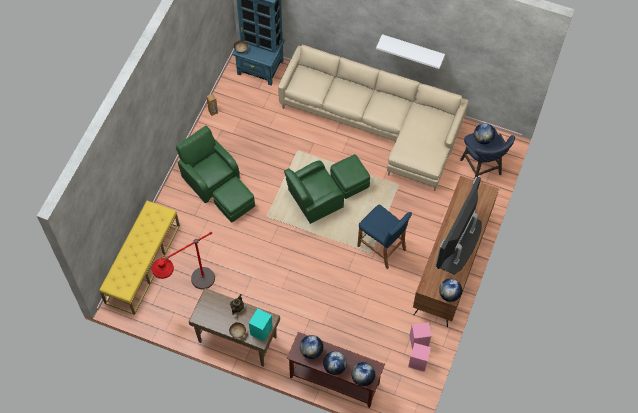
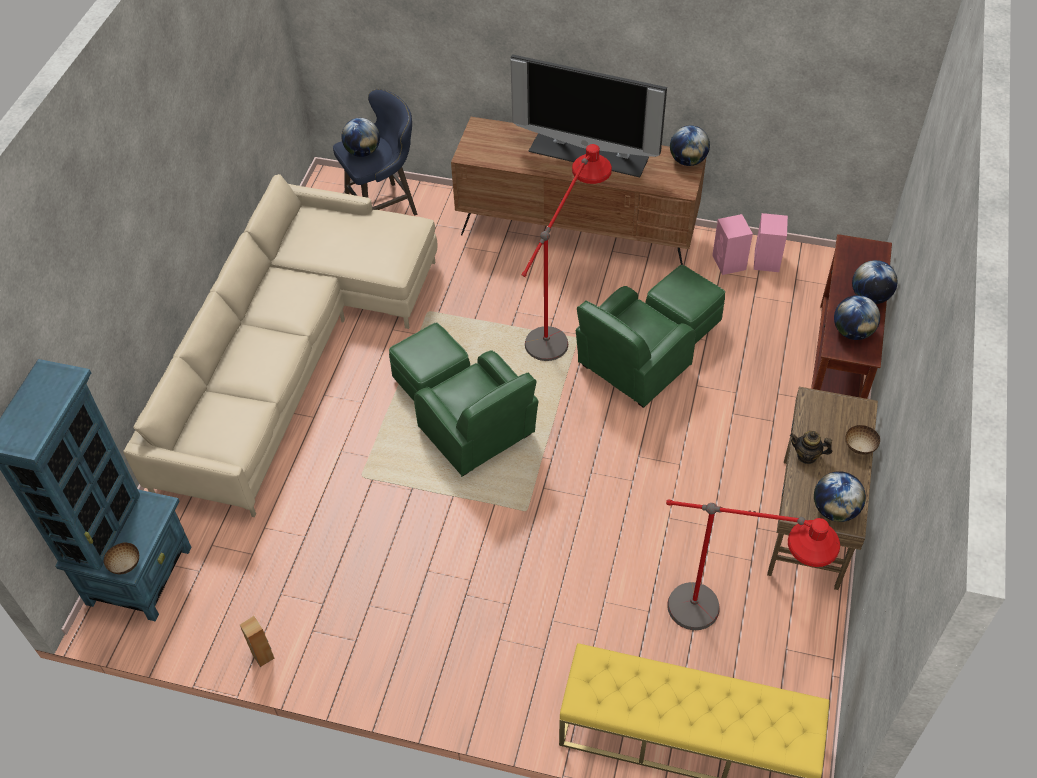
camera: 95 degrees left, 10 degrees down
(217, 187) = (465, 614): green armchair -> green armchair (648, 354)
(261, 330) = (840, 409): turquoise speaker -> none
(362, 378) = (875, 258): globe -> globe (834, 510)
(381, 247) = (563, 324): blue stool -> red floor lamp
(412, 49) = (198, 192): white shelf -> none

